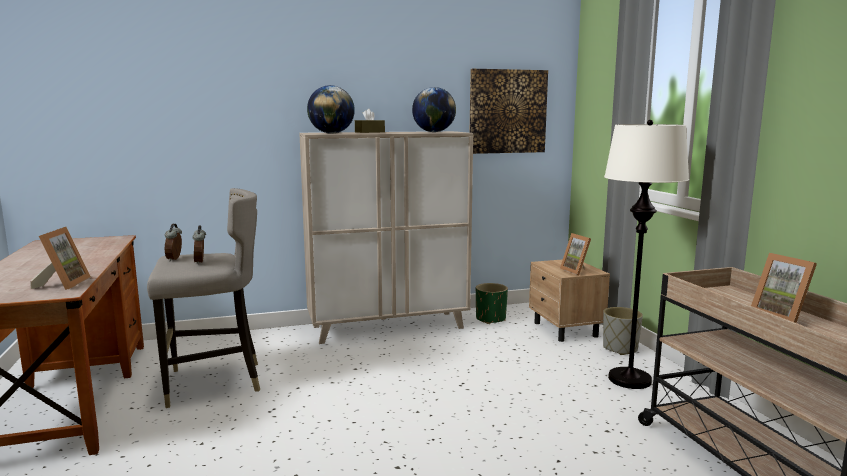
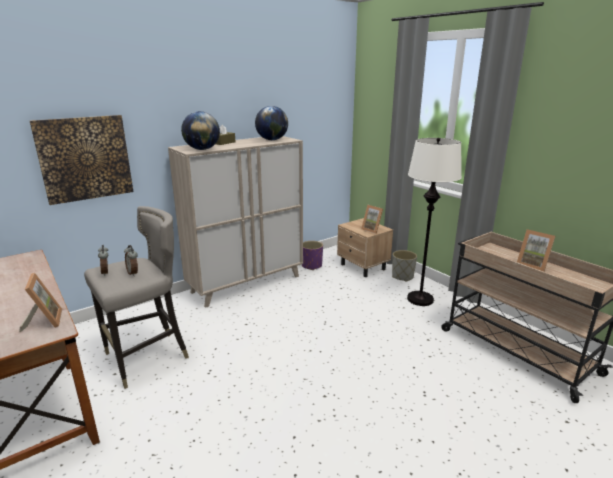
camera: 20 degrees left, 10 degrees up
(490, 319) = (311, 265): green planter -> purple planter
(507, 111) = (312, 117): picture -> picture (85, 158)

